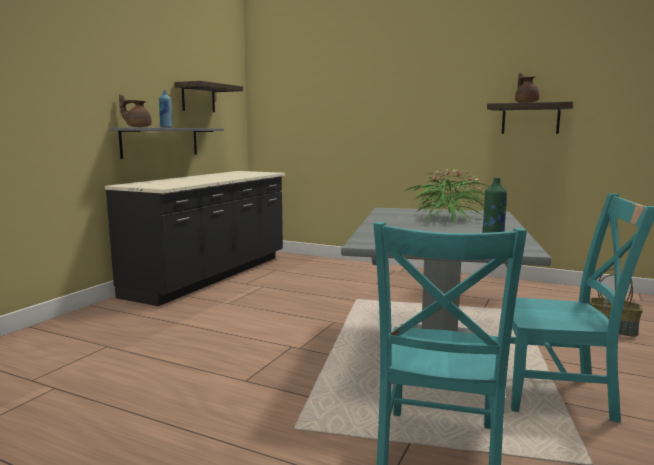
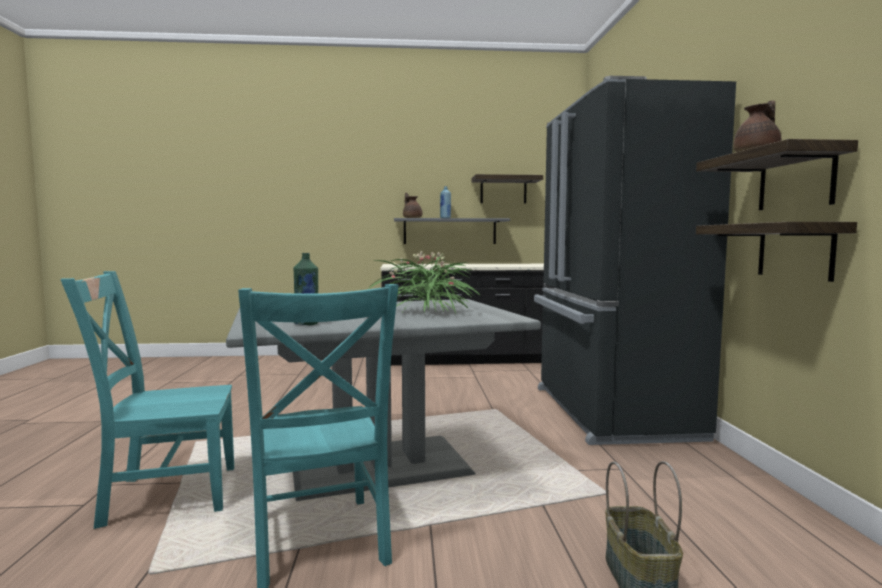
camera: 60 degrees right, 5 degrees down
(399, 278) = (609, 413): none -> black fridge
(531, 157) = (795, 251): none -> shelf

